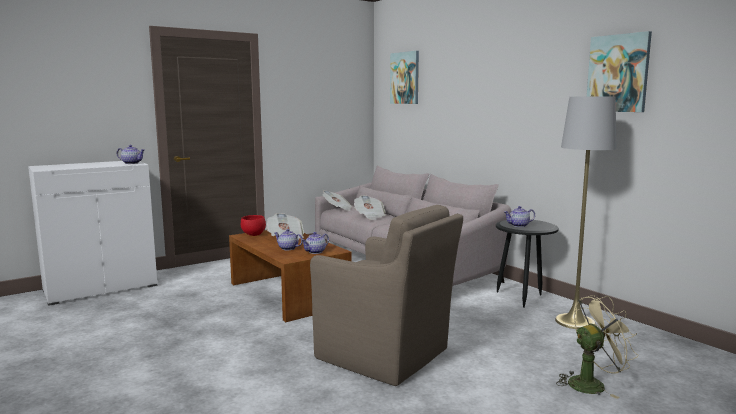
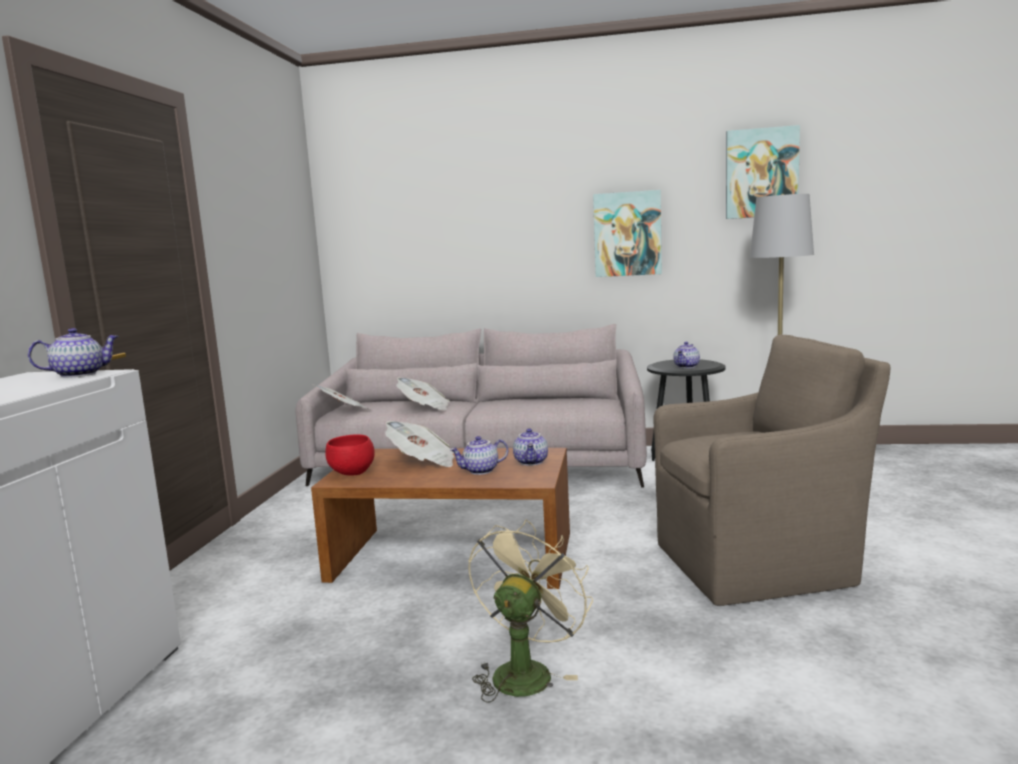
camera: 45 degrees left, 0 degrees up
(405, 78) = (393, 191): picture -> picture (627, 234)
(592, 384) = (928, 503): beige fan -> beige fan (525, 671)

